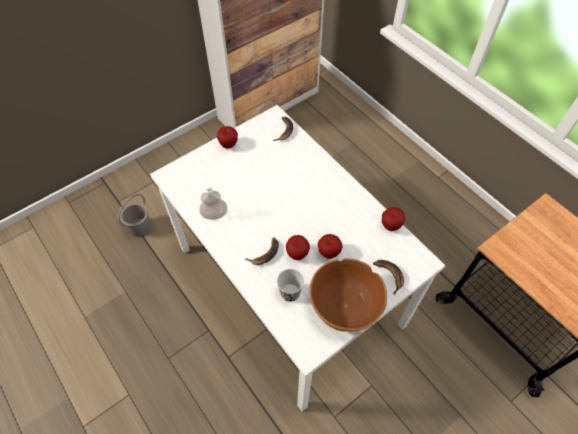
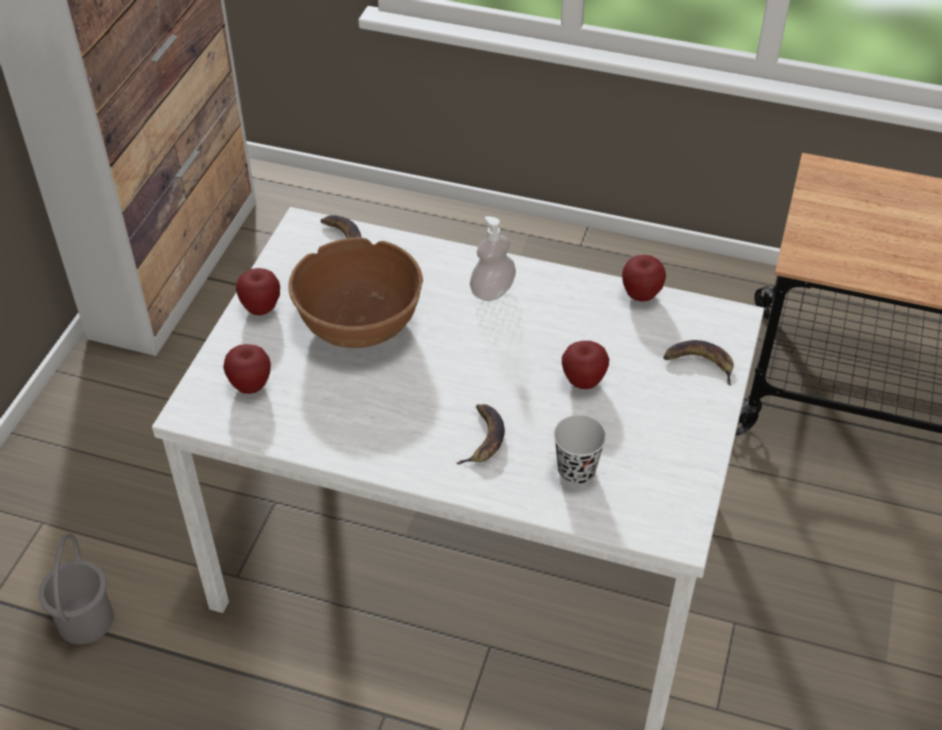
camera: 35 degrees left, 10 degrees down
(214, 214) = (340, 427): soap dispenser -> soap dispenser (492, 291)
(297, 254) = (536, 410): apple -> apple (251, 386)
(344, 306) = (674, 441): brown bowl -> brown bowl (359, 324)

